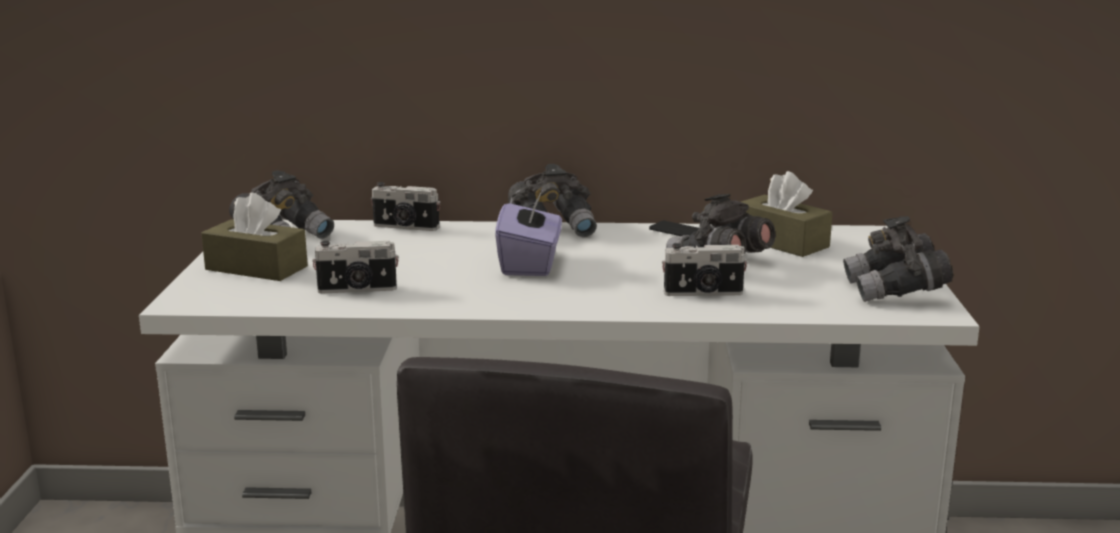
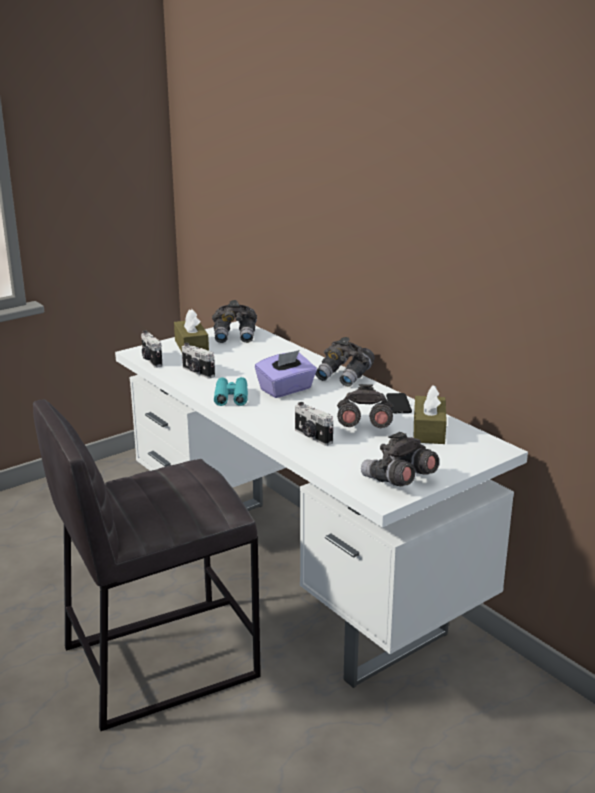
camera: 50 degrees right, 5 degrees up
(405, 227) = (290, 350): camera -> camera (151, 360)
(488, 296) = (231, 397): none -> turquoise binoculars

